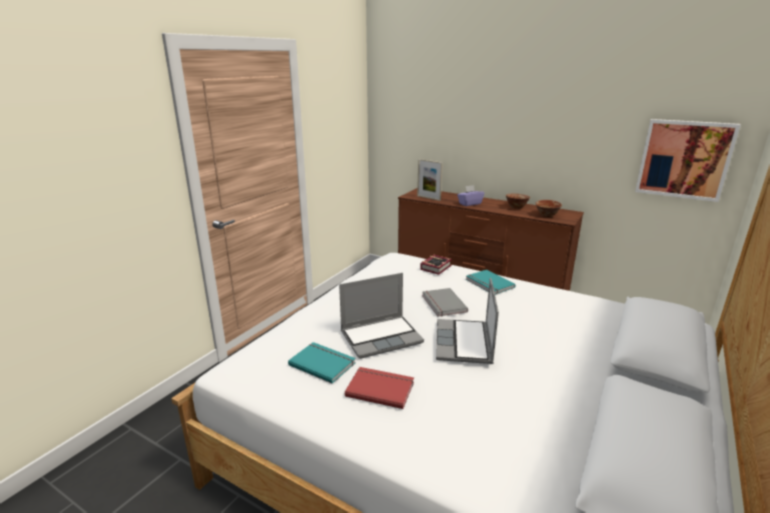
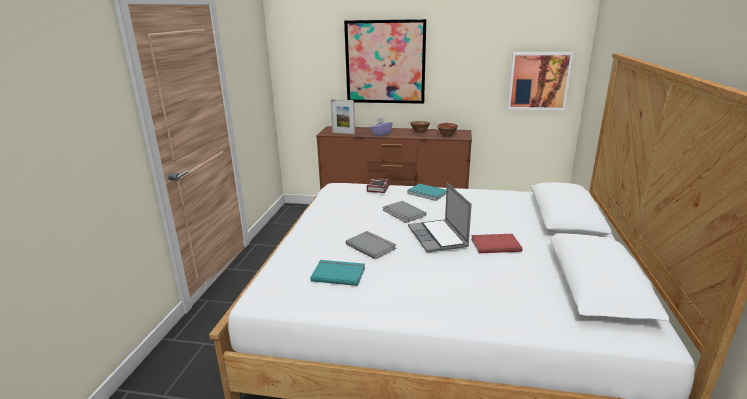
camera: 20 degrees left, 0 degrees up
(380, 388) = (397, 280): red book -> red book (495, 244)
(381, 337) = (371, 246): laptop -> grey book
(487, 121) = (385, 62): none -> picture

